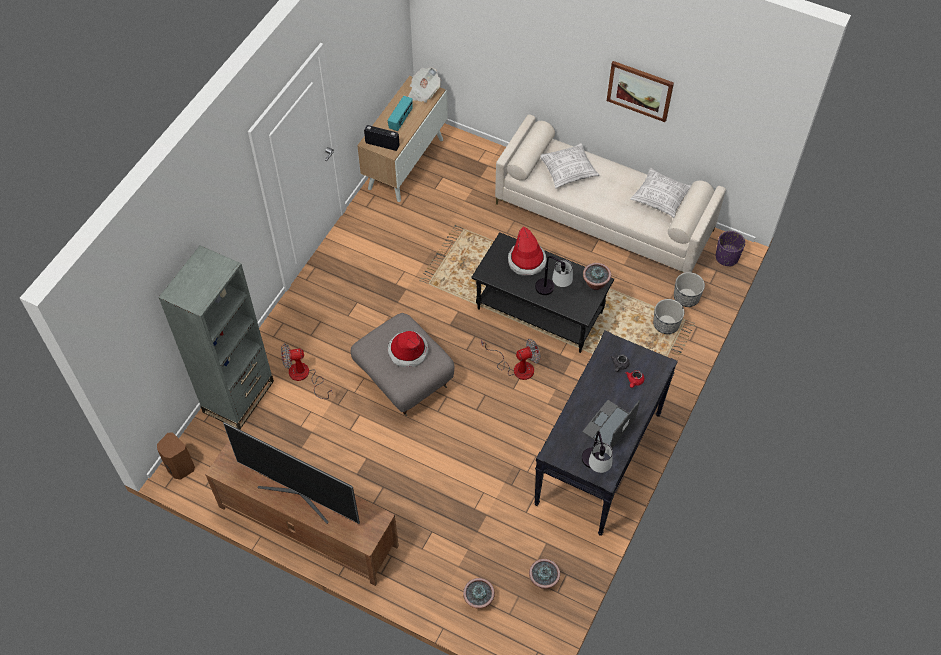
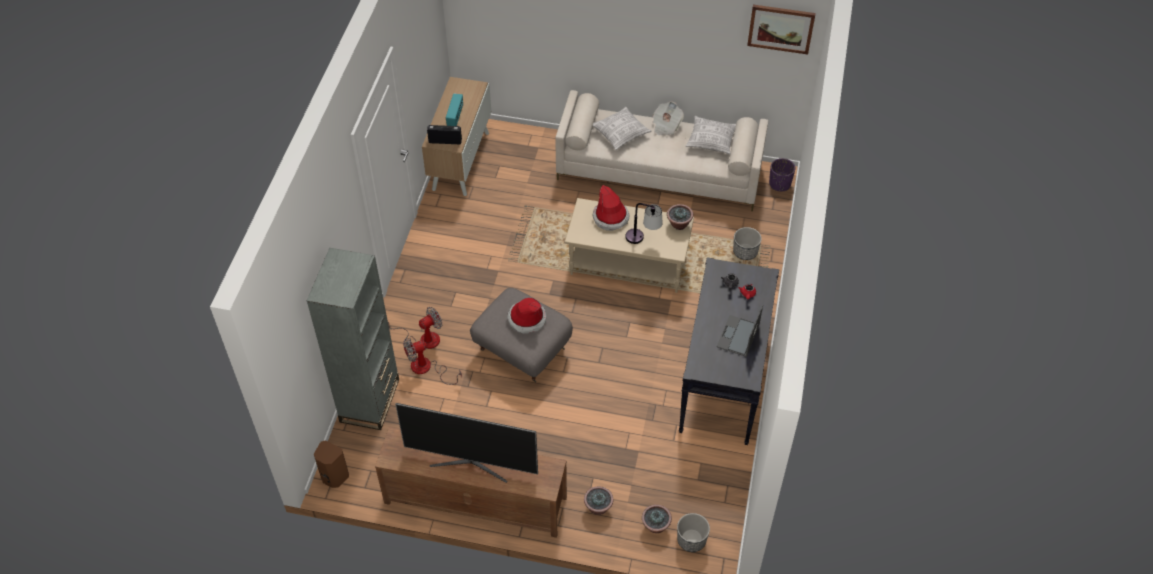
camera: 15 degrees left, 5 degrees down
(423, 92) = (468, 88): newspaper -> newspaper (666, 125)
(516, 367) = (623, 317): fan -> fan (422, 339)
(540, 310) = (628, 263): black coffee table -> beige coffee table
(543, 580) = (708, 495): potted plant -> potted plant (598, 507)
(595, 468) = (738, 375): table lamp -> none
(640, 90) = (677, 44): picture -> picture (781, 28)
(686, 298) = (755, 226): planter -> planter (691, 540)

